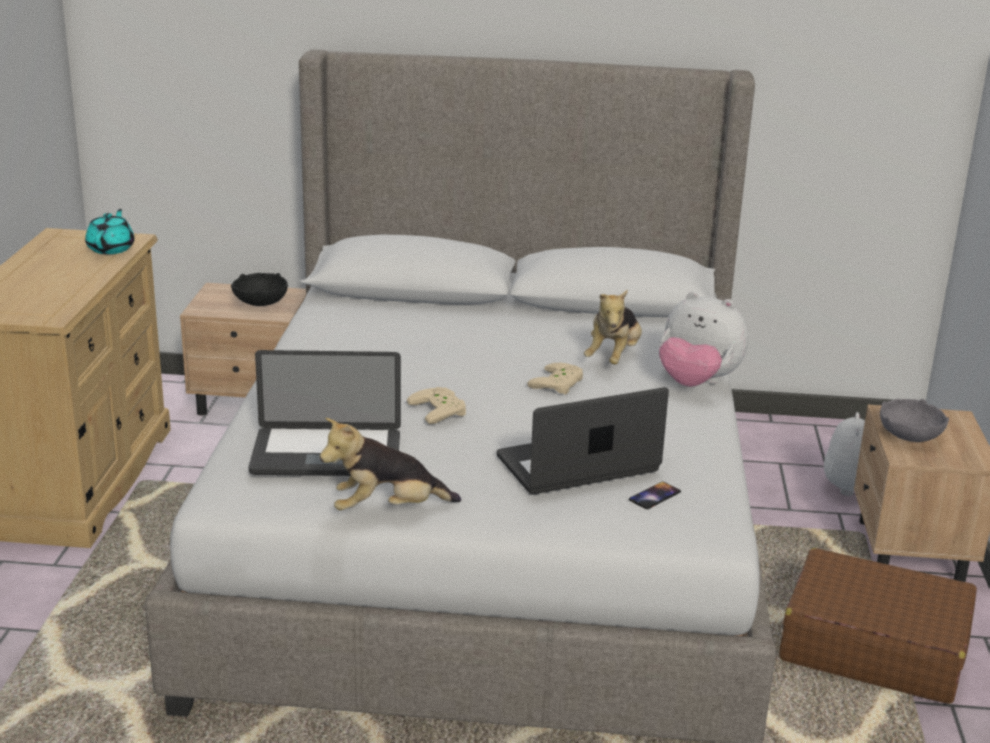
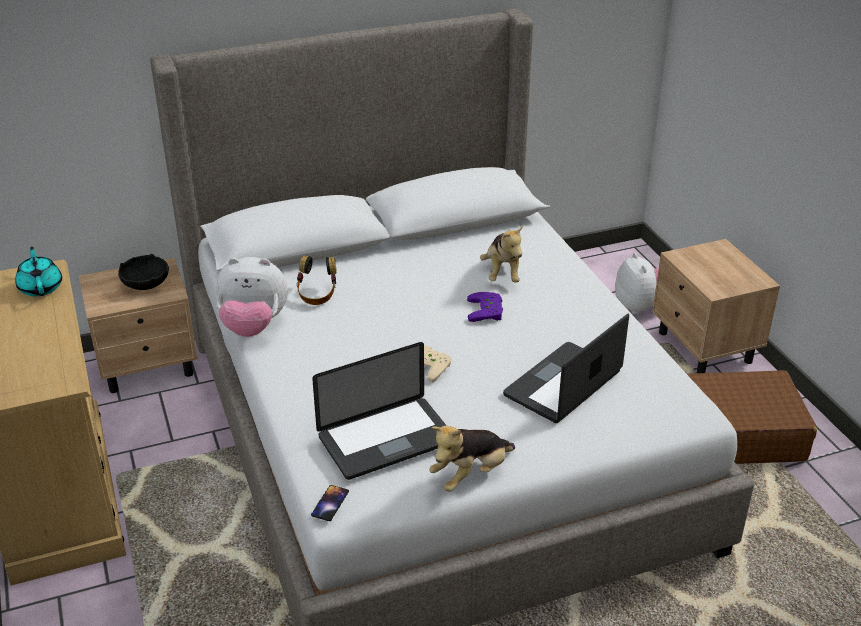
camera: 25 degrees left, 10 degrees up
(390, 329) = (317, 295): none -> headphones
(560, 383) = (488, 311): beige game controller -> purple game controller
(654, 496) = (635, 395): phone -> phone (330, 503)
(697, 383) = (577, 280): plush toy -> plush toy (253, 327)
(910, 435) = (706, 272): grey bowl -> none

